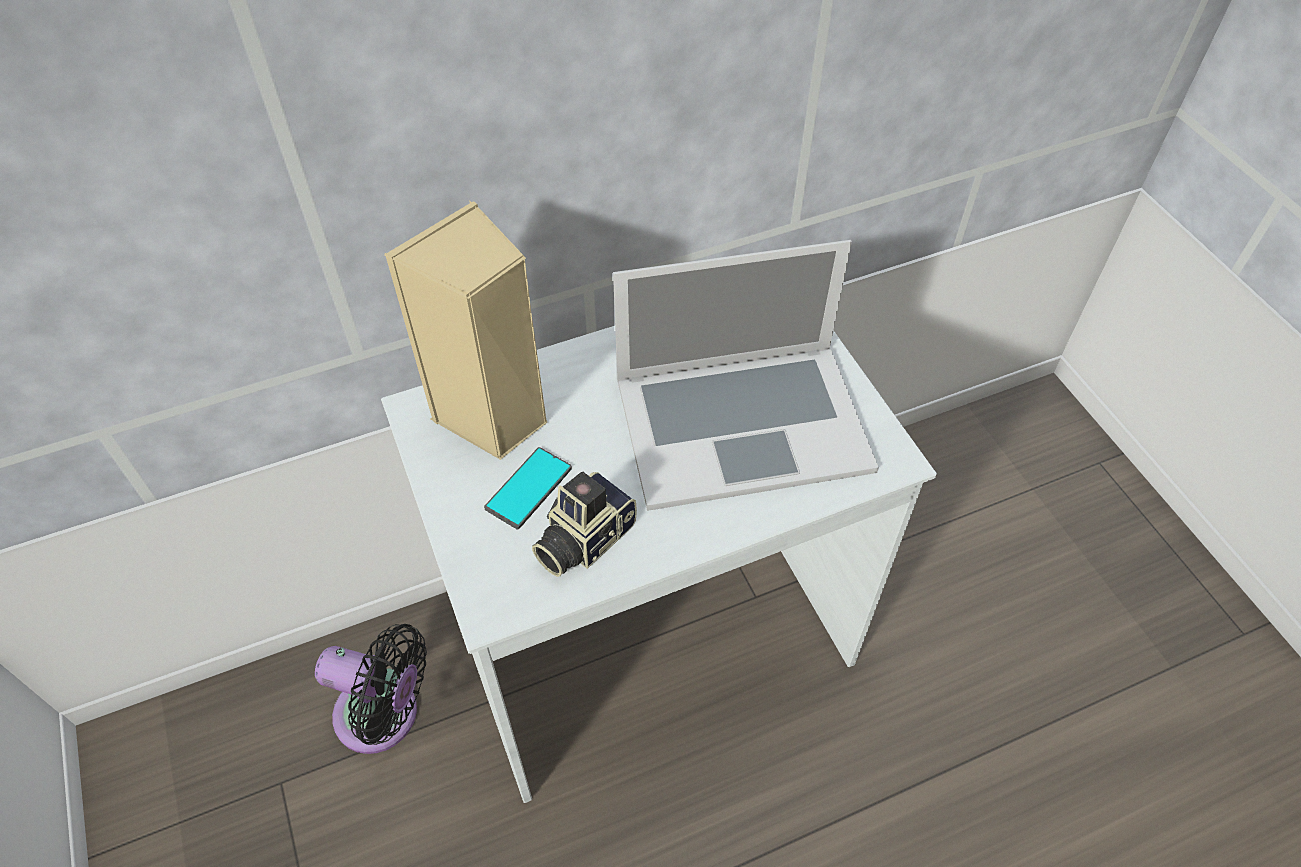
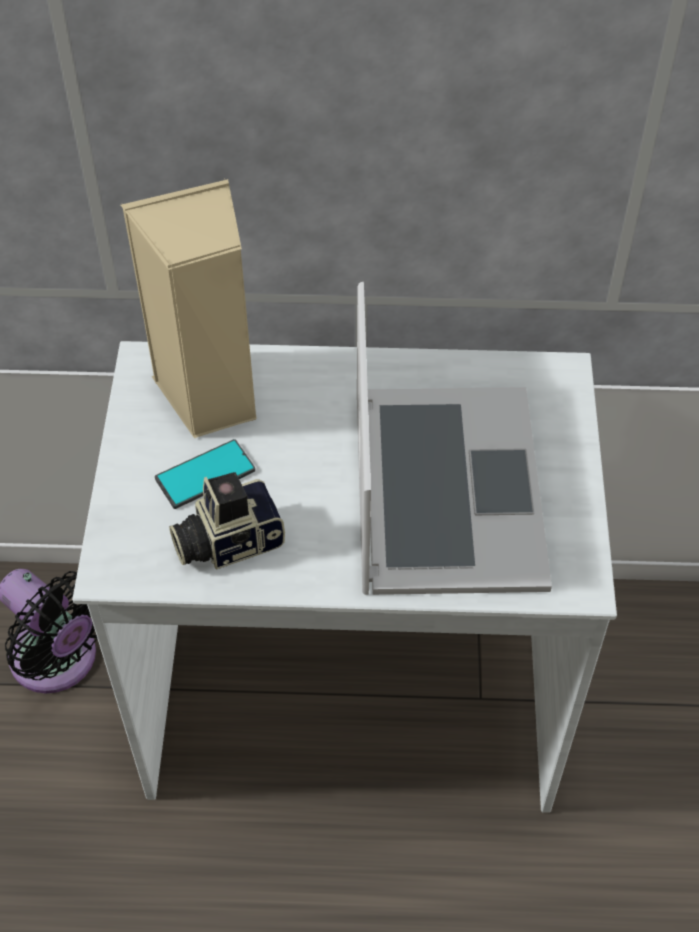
camera: 25 degrees right, 0 degrees up
(742, 422) = (445, 488): laptop -> laptop turned 105 degrees counterclockwise

